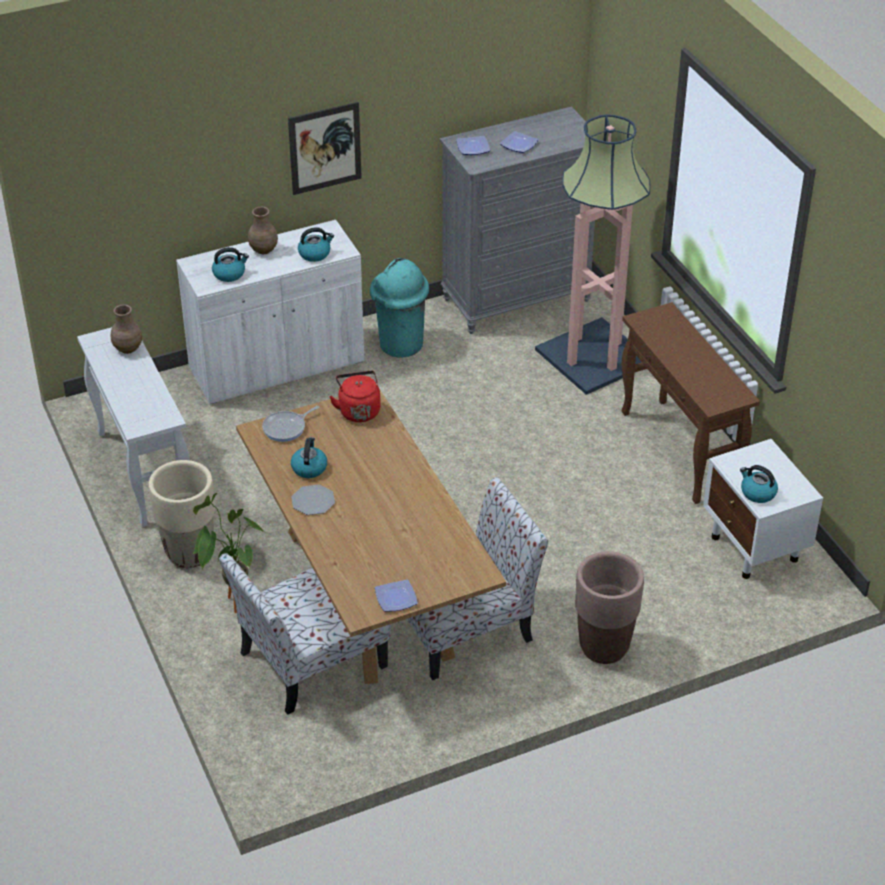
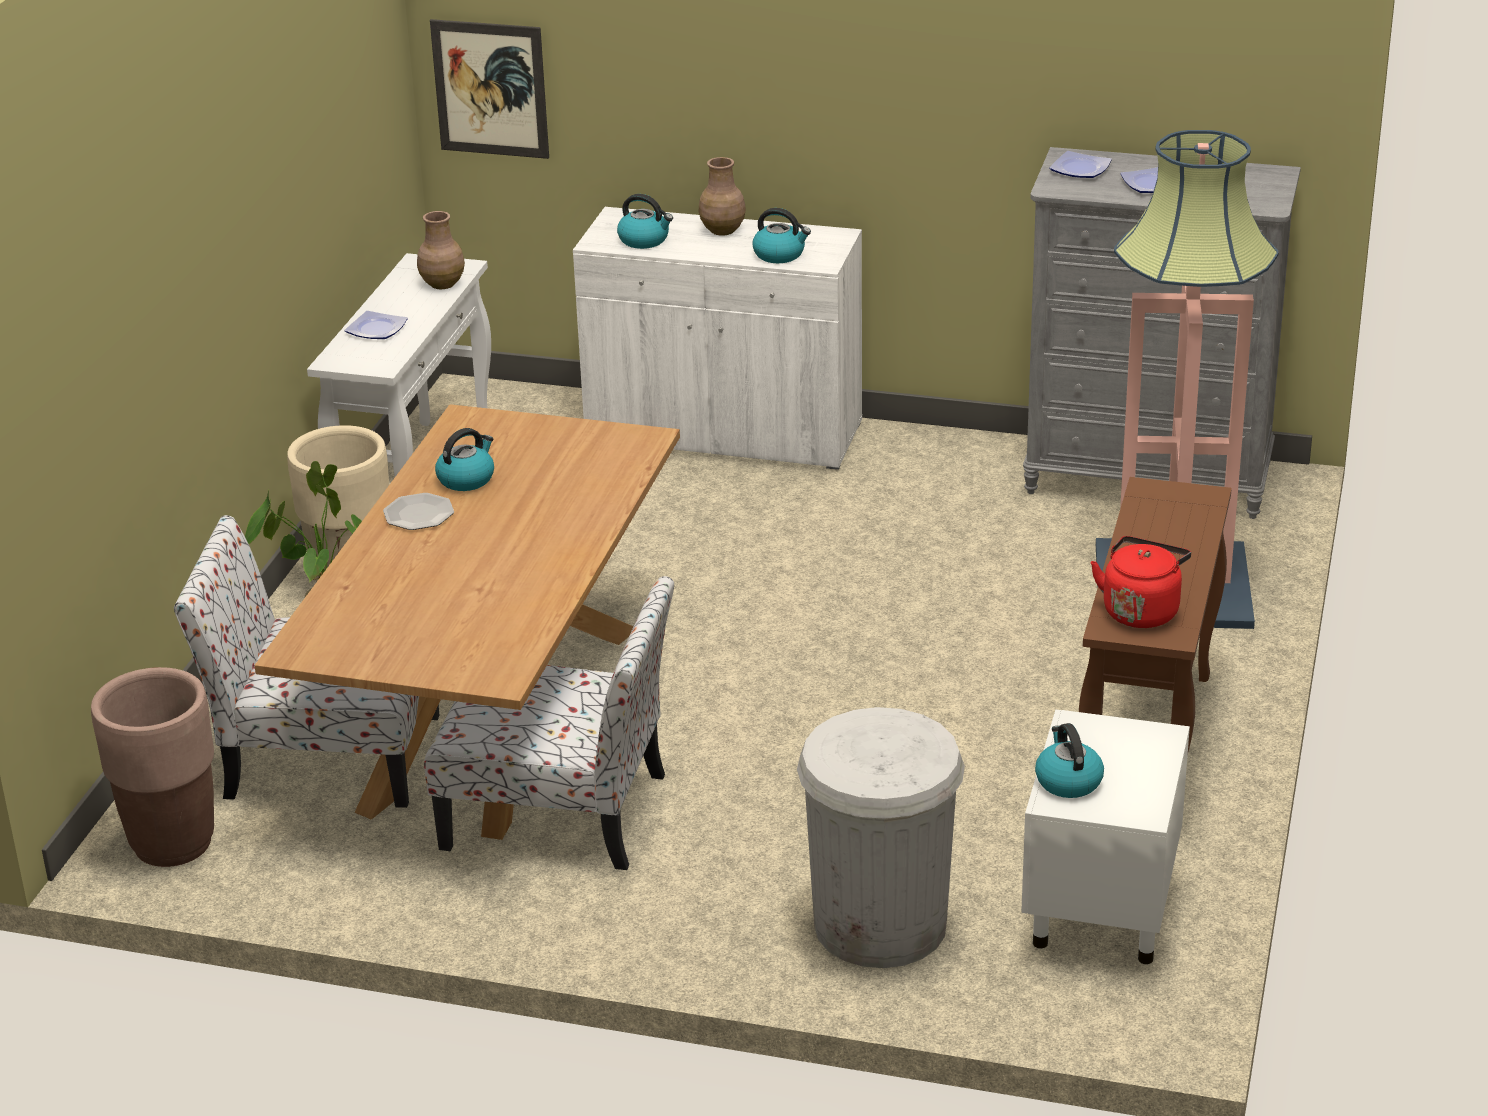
camera: 40 degrees right, 10 degrees down
(286, 428) = (502, 429): frying pan -> none
(325, 148) = (855, 102): picture -> picture (490, 89)
(358, 410) = (616, 445): red kettle -> red kettle (1141, 610)
(397, 598) = (359, 656): plate -> plate (377, 330)
(400, 344) = (914, 470): turquoise trash can -> none
(604, 647) = (711, 927): brown planter -> brown planter (172, 844)
(672, 604) = (880, 924): none -> white trash can

